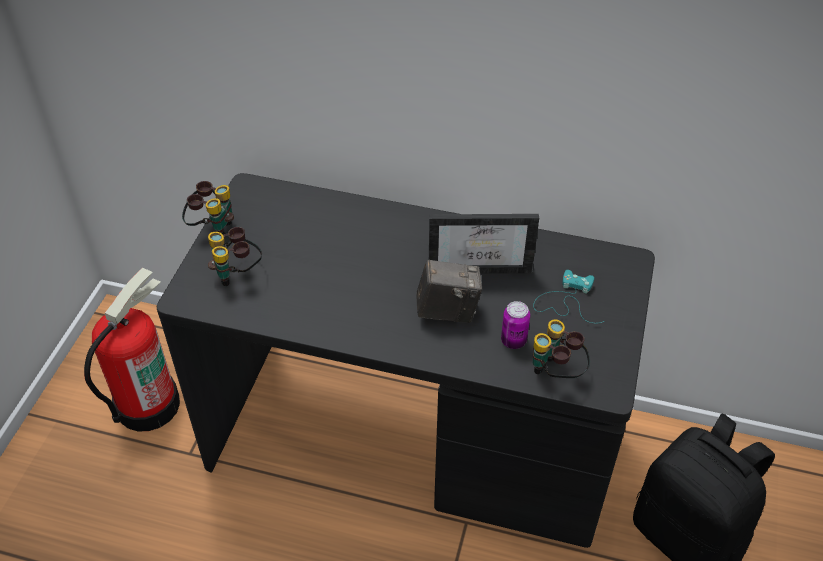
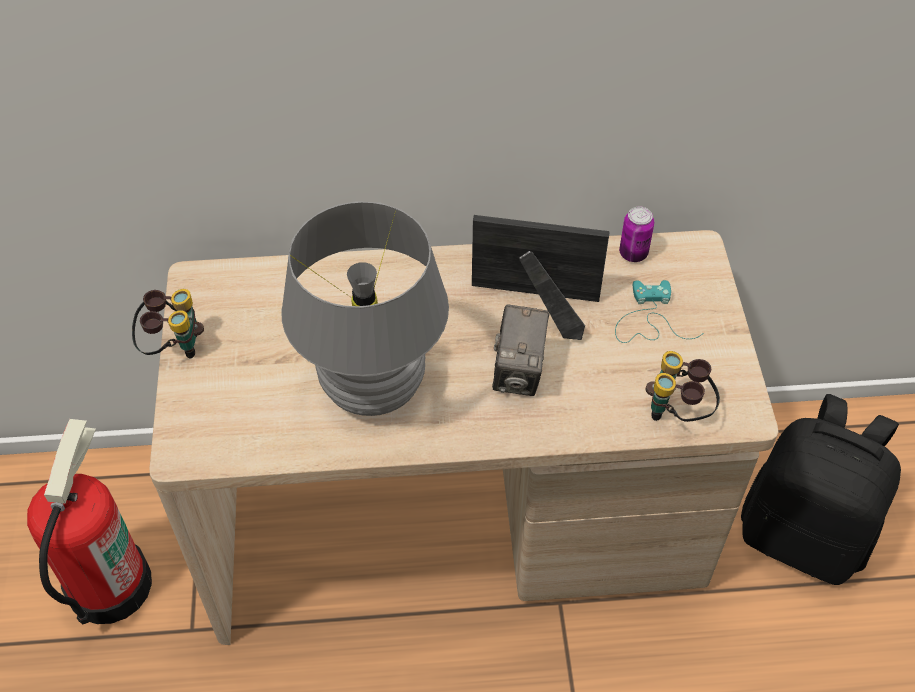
camera: 20 degrees left, 5 degrees up
(238, 274) = (237, 400): binoculars -> none
(335, 292) = (373, 389): none -> grey table lamp
(411, 440) = (457, 524): black desk -> beige desk
(447, 311) = (518, 372): camera -> camera turned 120 degrees clockwise
(481, 264) = (531, 301): picture frame -> picture frame turned 150 degrees counterclockwise
(513, 341) = (612, 387): can -> can (633, 254)

